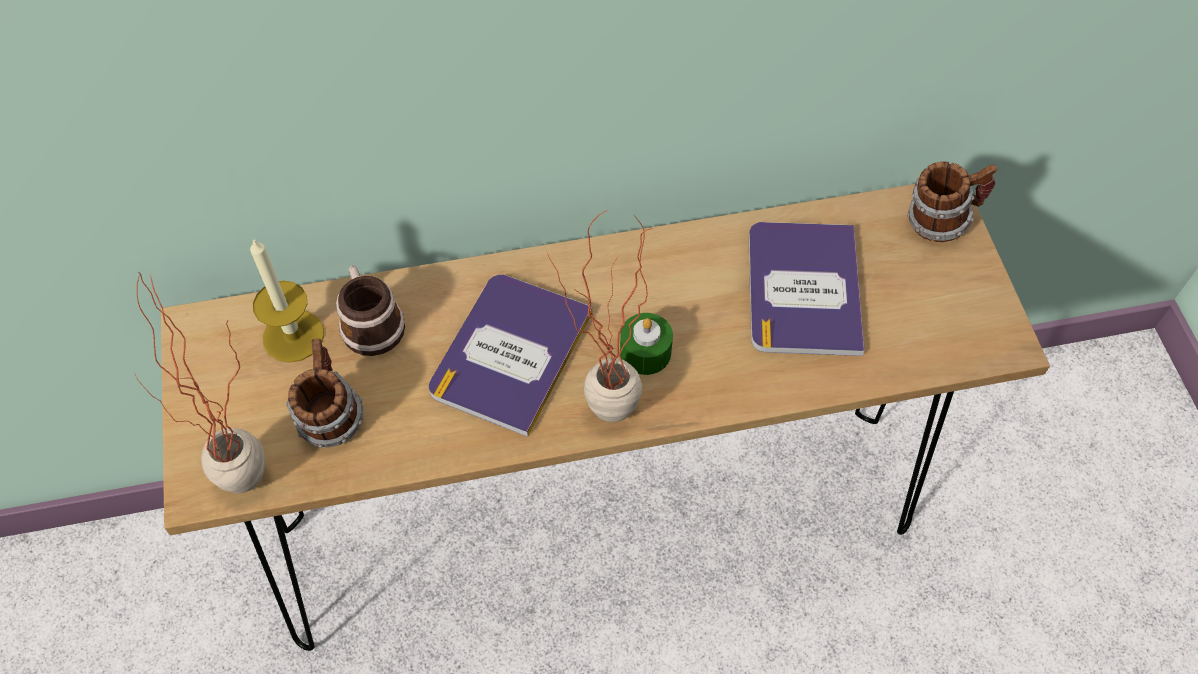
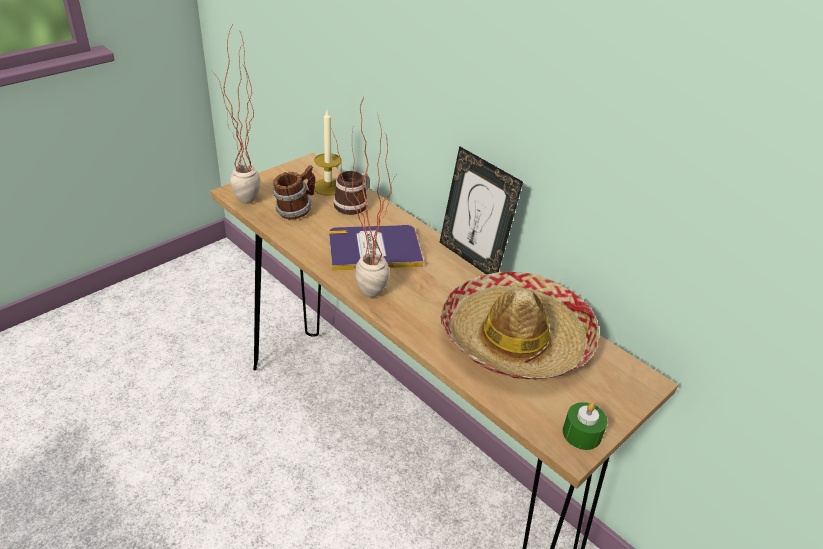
camera: 55 degrees right, 20 degrees down
(612, 243) = (471, 258): none -> picture frame
(645, 352) = (416, 292): green candle -> green candle (581, 434)
(803, 289) = (516, 339): book -> hat
(940, 221) = (630, 384): mug -> none

